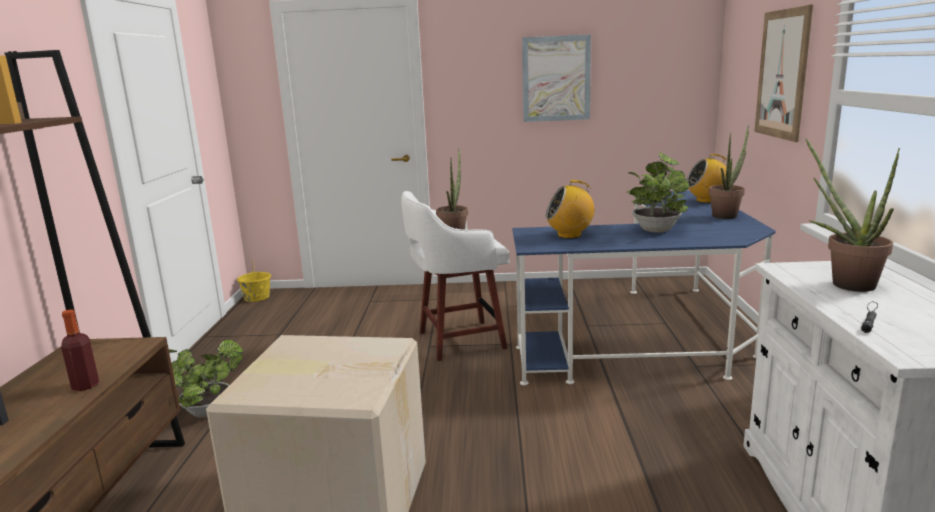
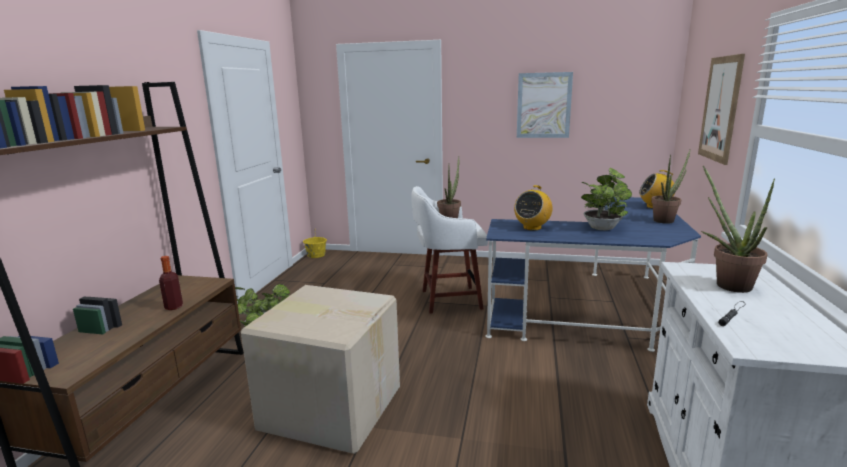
camera: 10 degrees right, 0 degrees up
(569, 235) = (532, 227): radio -> radio turned 60 degrees counterclockwise

